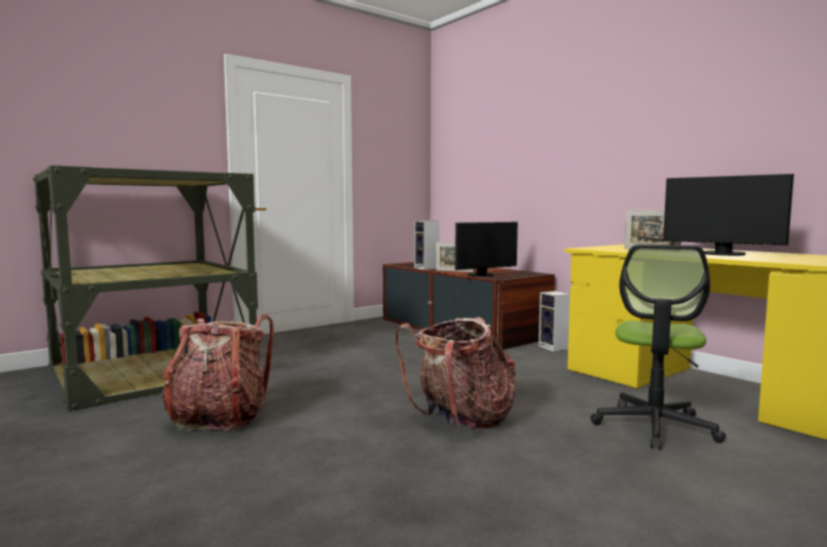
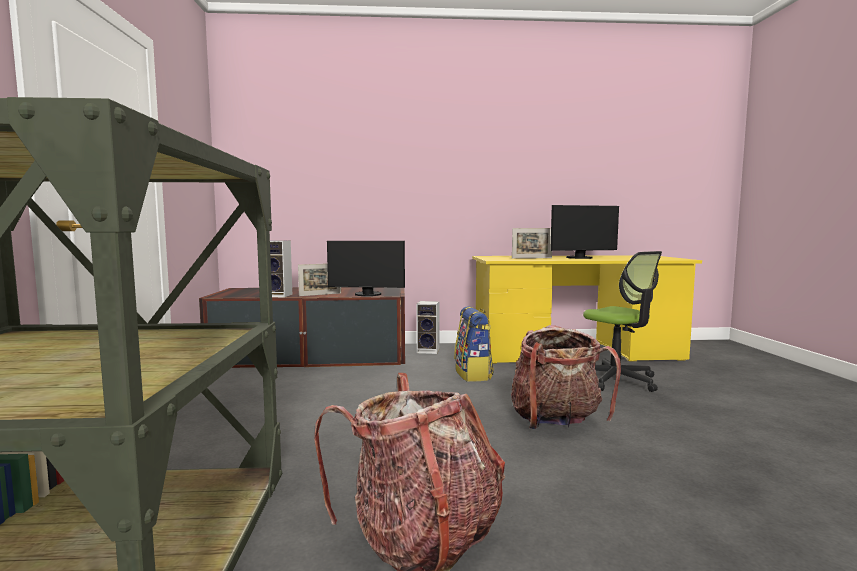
camera: 55 degrees left, 0 degrees up
(483, 275) = (367, 294): monitor -> monitor turned 90 degrees clockwise
(524, 373) = (474, 374): none -> backpack

